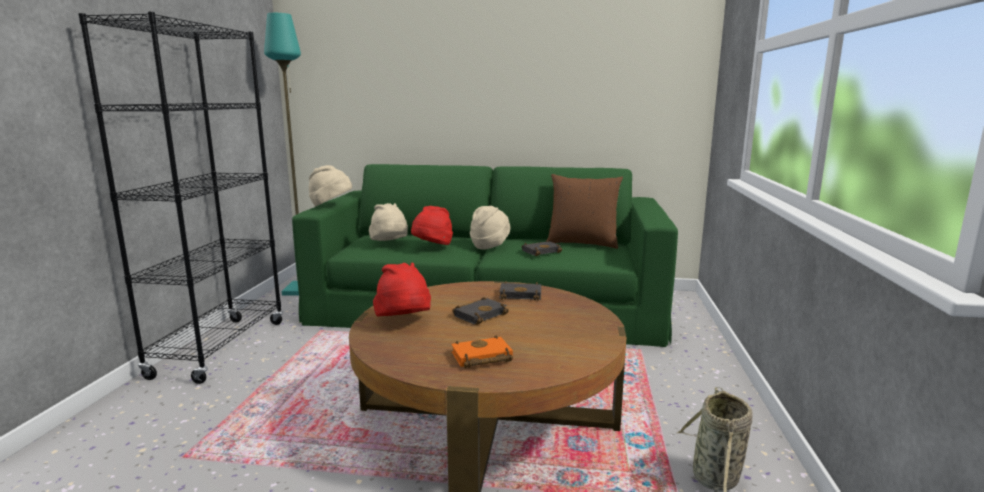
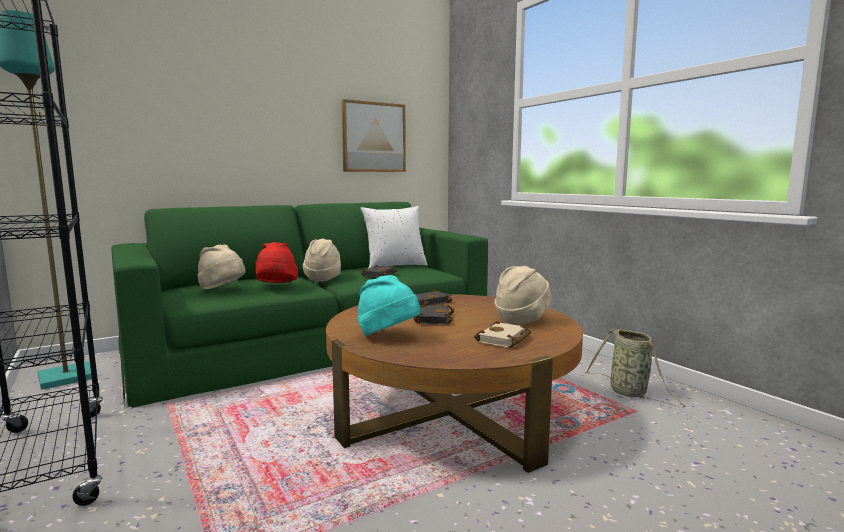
camera: 40 degrees left, 5 degrees down
(331, 206) = (141, 255): beige hat -> beige hat (522, 320)
(404, 322) = (388, 336): red hat -> turquoise hat
(481, 358) = (504, 340): orange book -> beige book
(582, 243) = (394, 266): brown pillow -> white pillow
(605, 90) = (373, 137): none -> picture

